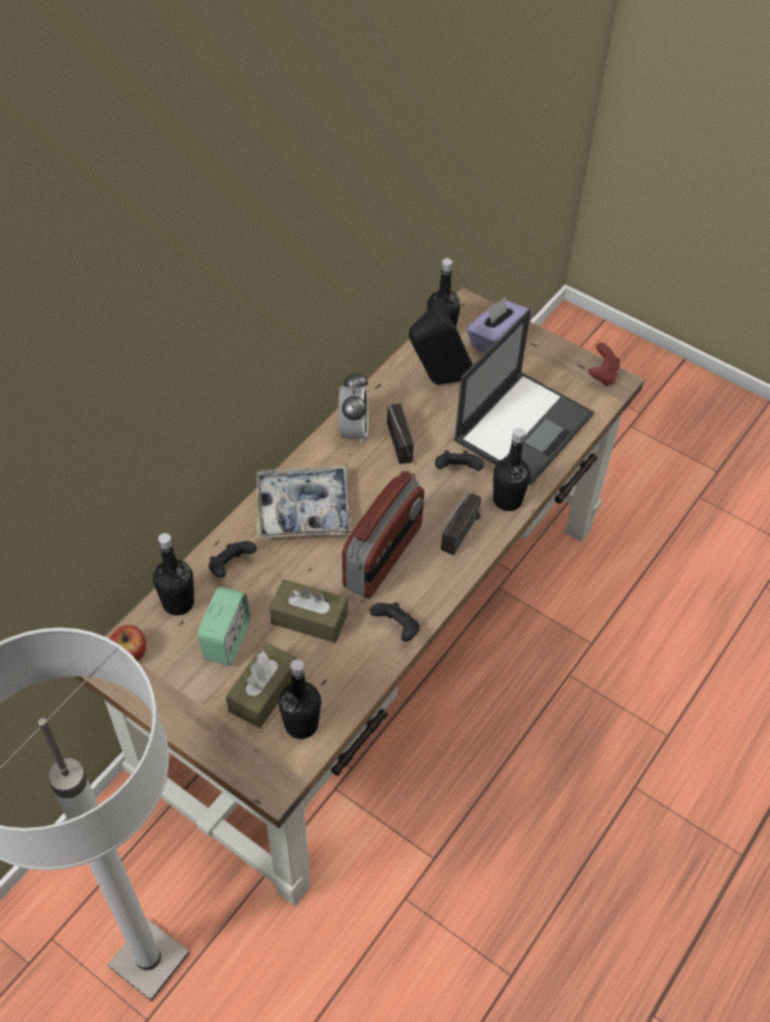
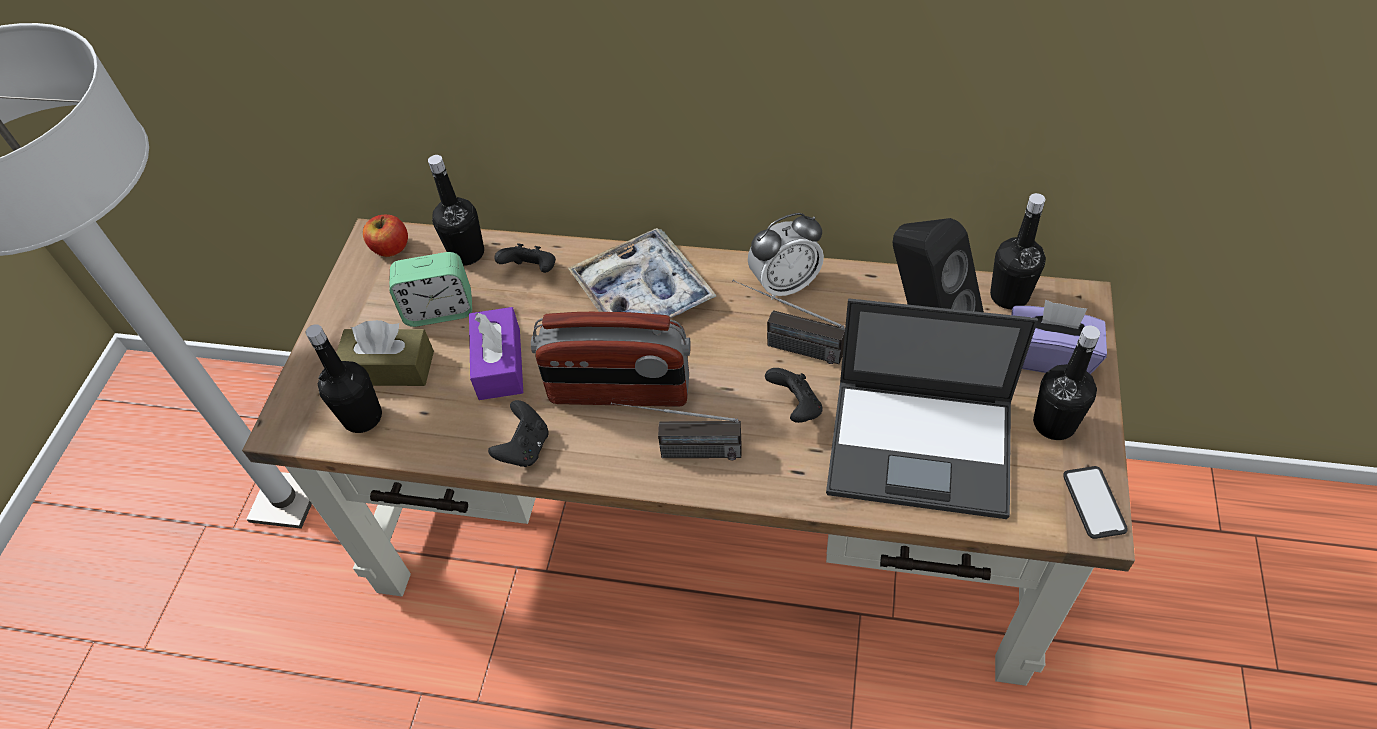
camera: 70 degrees right, 0 degrees up
(309, 619) = (499, 364): brown tissue box -> purple tissue box
(404, 453) = (785, 344): radio -> radio turned 60 degrees clockwise
(507, 500) = (784, 479): black bottle -> black bottle (1054, 423)
(602, 375) = (1094, 502): red game controller -> phone

